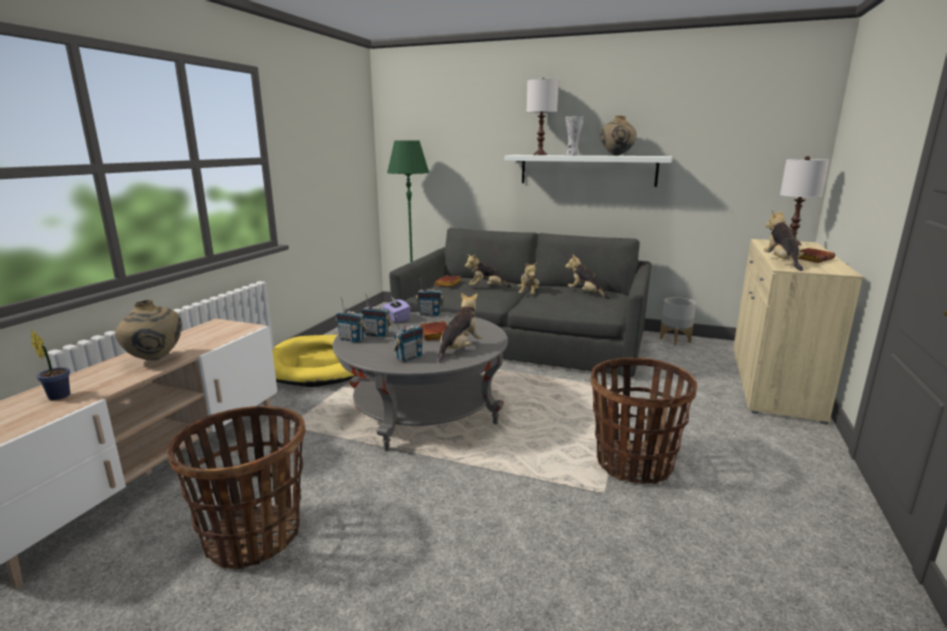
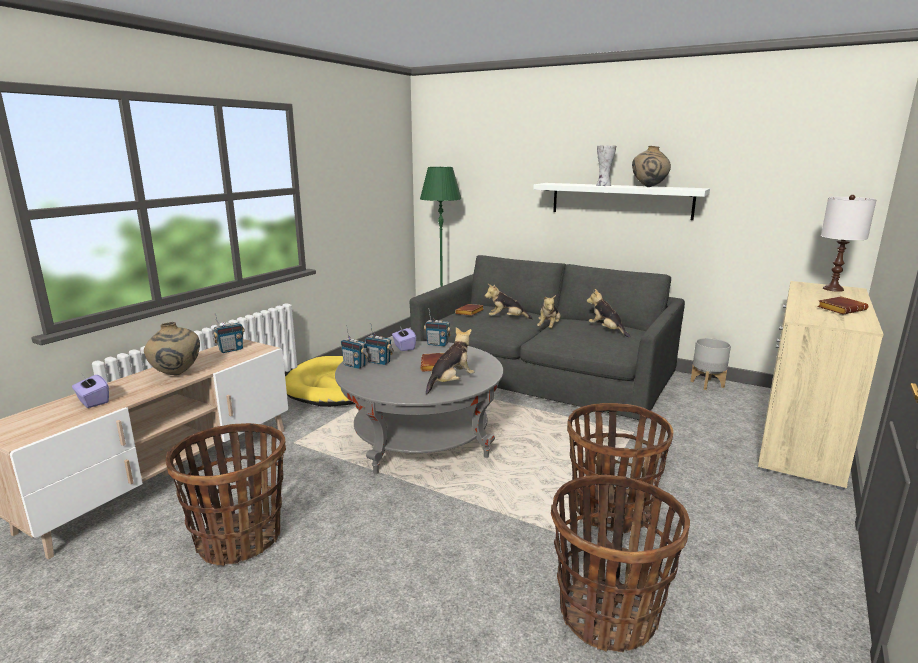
camera: 10 degrees right, 0 degrees up
(58, 395) = (93, 401): potted plant -> purple tissue box
(409, 357) = (400, 387): radio -> radio (231, 350)
(540, 155) = (570, 184): white table lamp -> none
(668, 567) = (608, 615): none -> basket
(781, 263) = (801, 312): plush toy -> none

